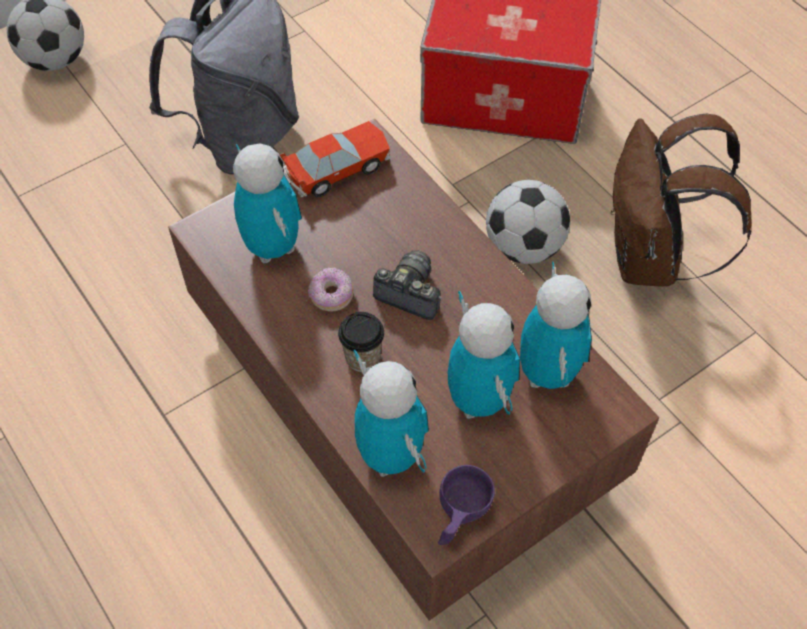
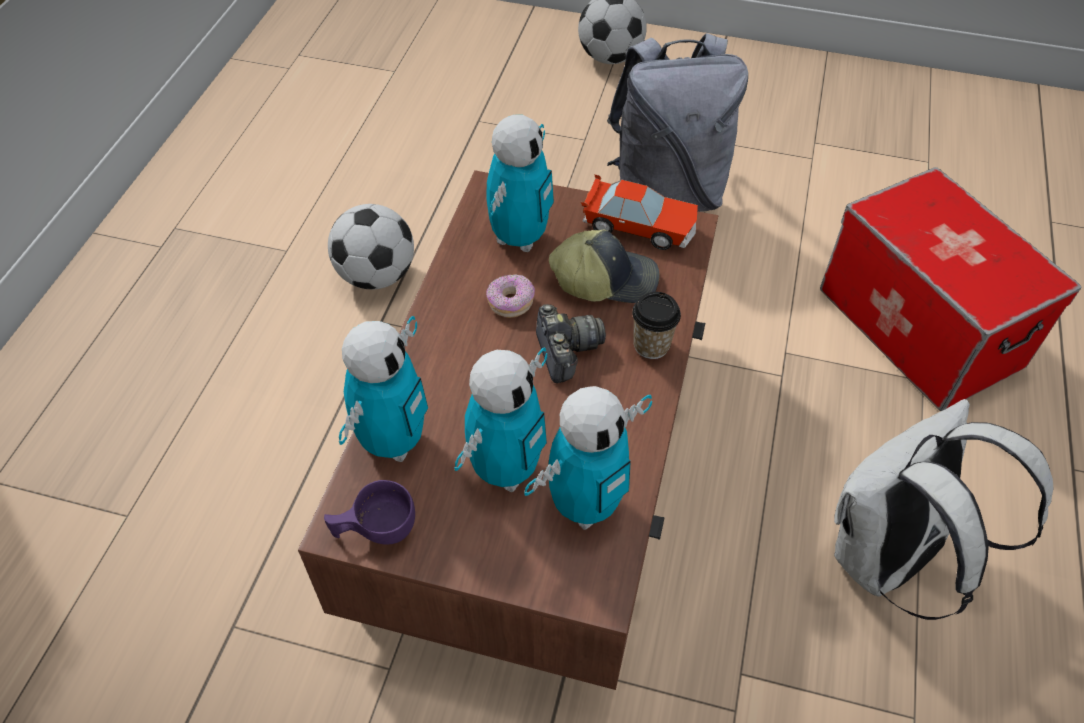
camera: 50 degrees right, 5 degrees down
(362, 357) = (471, 361): cup -> cup (651, 345)
(366, 224) = (605, 279): none -> cap
(523, 247) = (783, 447): football -> football (376, 276)
(649, 259) = (887, 560): brown backpack -> white backpack

